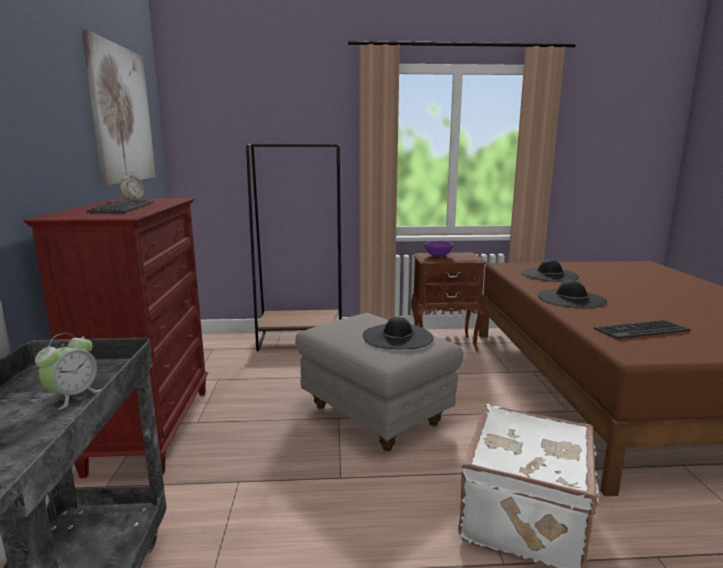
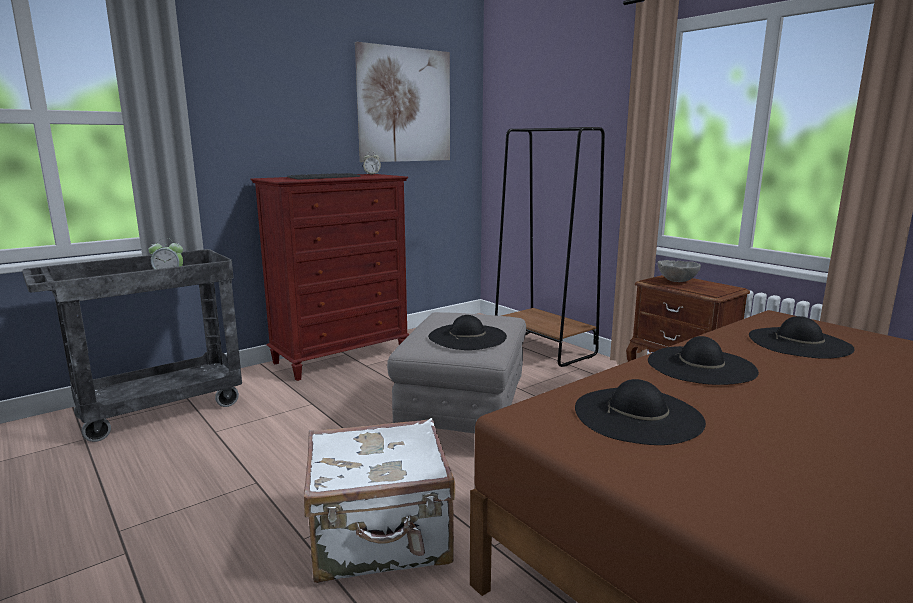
camera: 55 degrees right, 0 degrees up
(438, 256) = (676, 281): purple bowl -> grey bowl
(640, 330) = (638, 415): keyboard -> black hat

